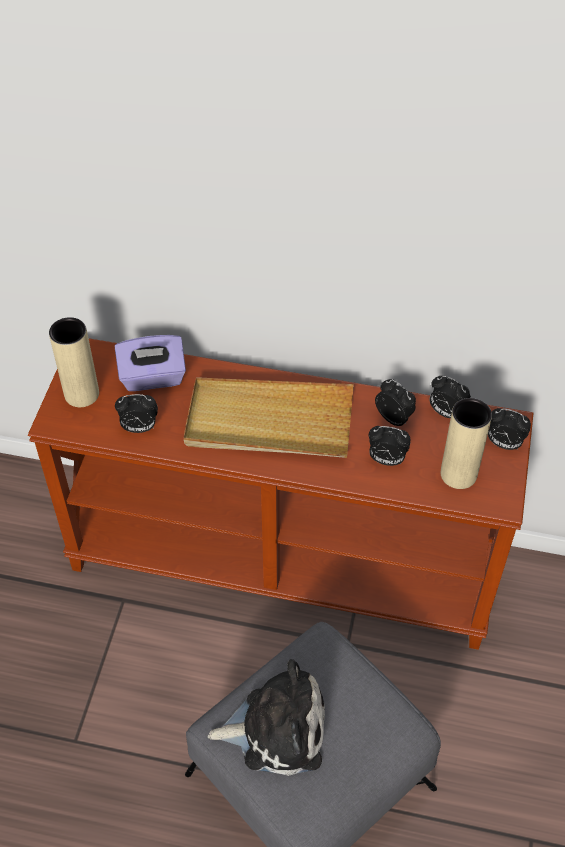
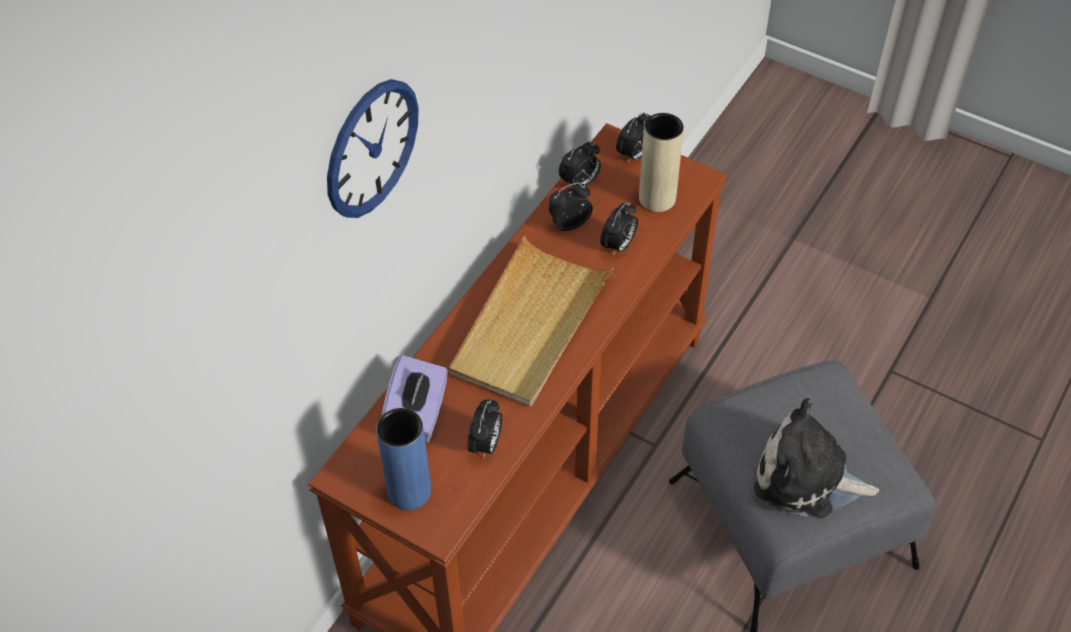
camera: 70 degrees left, 0 degrees up
(82, 394) = (409, 491): beige vase -> blue vase
(194, 158) = (371, 148): none -> wall clock
(276, 728) = (807, 478): plush toy -> plush toy turned 90 degrees counterclockwise

